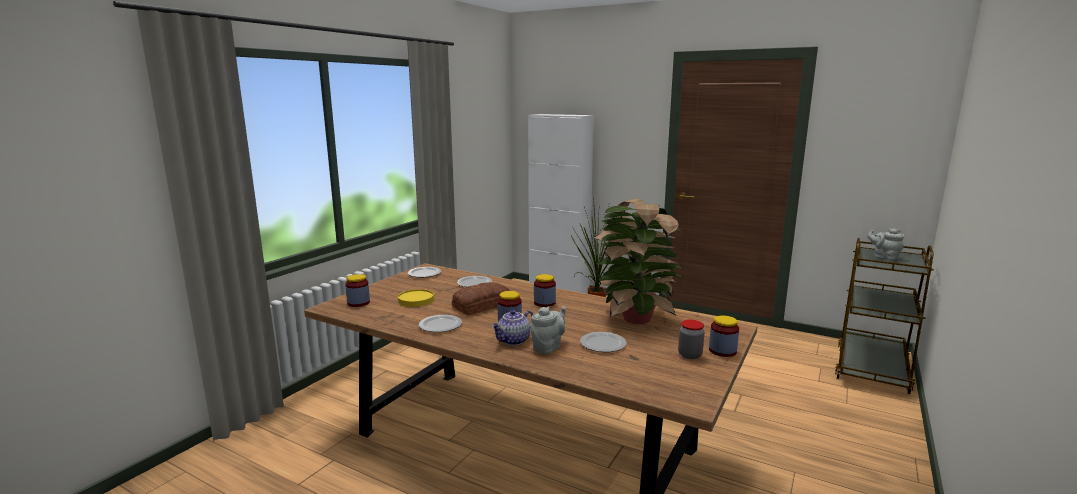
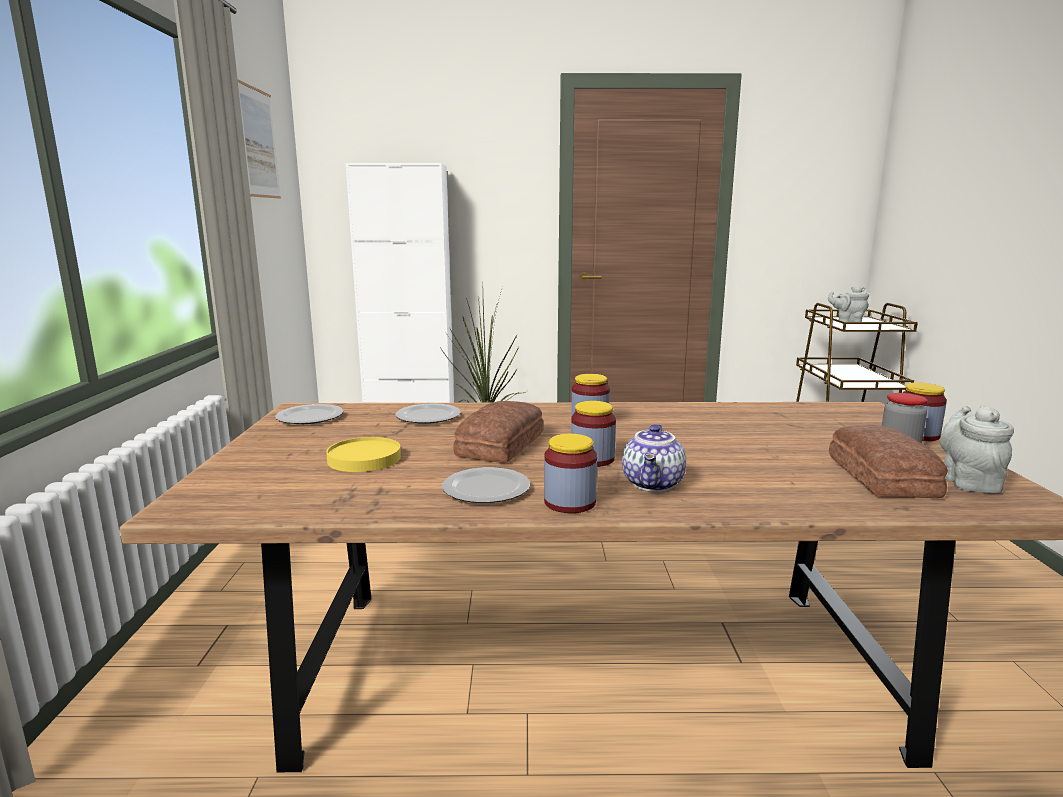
camera: 30 degrees left, 0 degrees up
(358, 303) = (246, 486): jar -> jar (570, 502)
(474, 107) = (259, 143): none -> picture
(548, 347) = (720, 480): grey teapot -> grey teapot (968, 482)
(603, 344) = (778, 458): plate -> none
(634, 318) = (742, 419): potted plant -> none
(640, 366) = (883, 475): none -> bread

